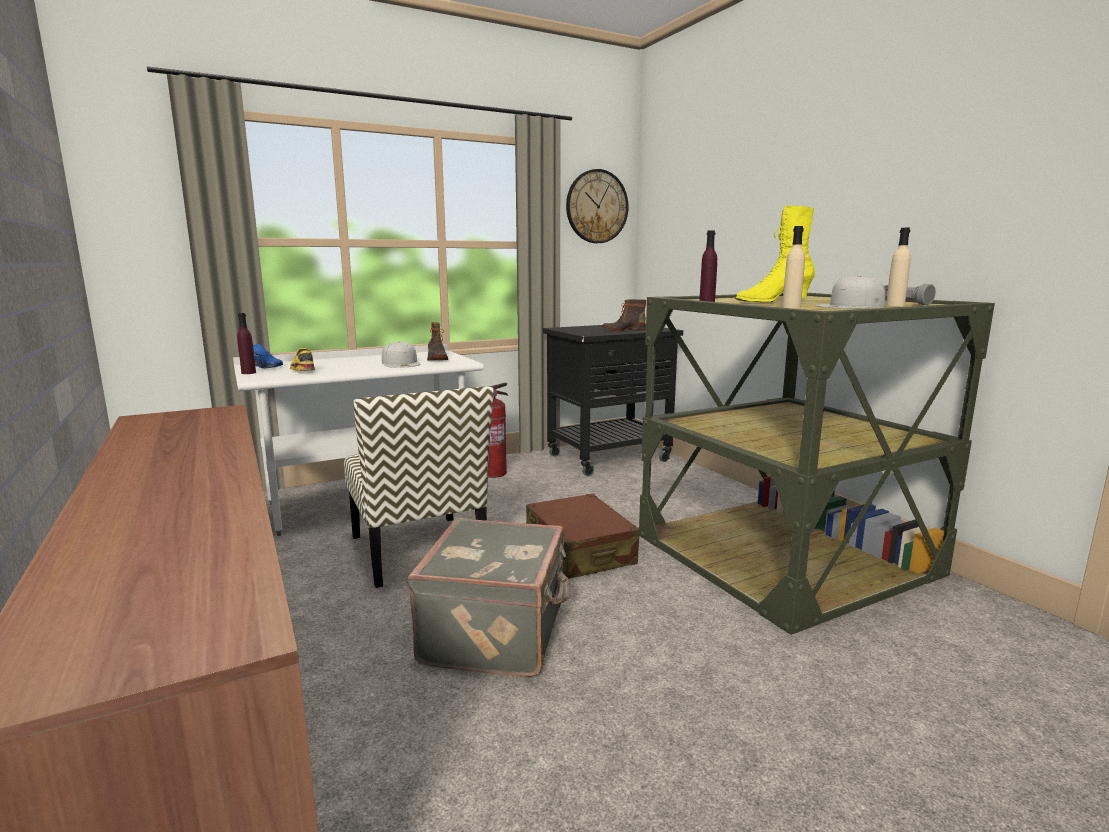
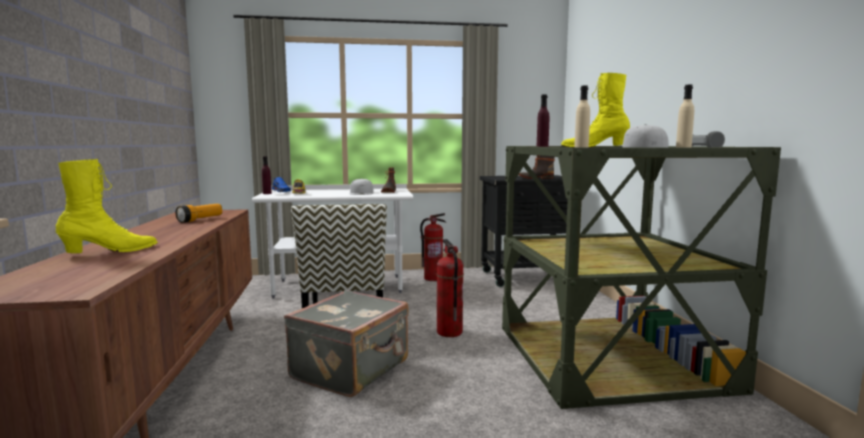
camera: 20 degrees right, 5 degrees down
(145, 527) = (111, 251): none -> yellow boot
(197, 434) = (200, 220): none -> flashlight
(579, 551) = (449, 332): brown suitcase -> fire extinguisher
(596, 206) = (530, 88): wall clock -> none

